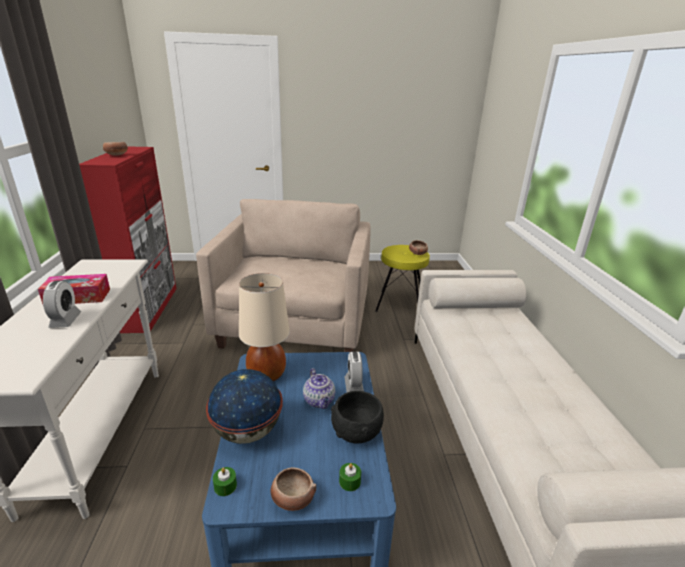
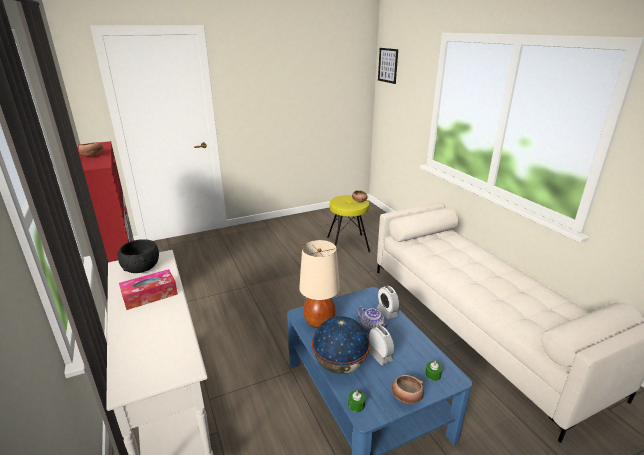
camera: 20 degrees left, 0 degrees up
(65, 320) = (164, 316): alarm clock -> alarm clock (380, 355)
(294, 324) = (275, 280): beige armchair -> none
(357, 431) = (413, 342): black bowl -> black bowl (142, 268)
(495, 94) = (388, 65): none -> picture

